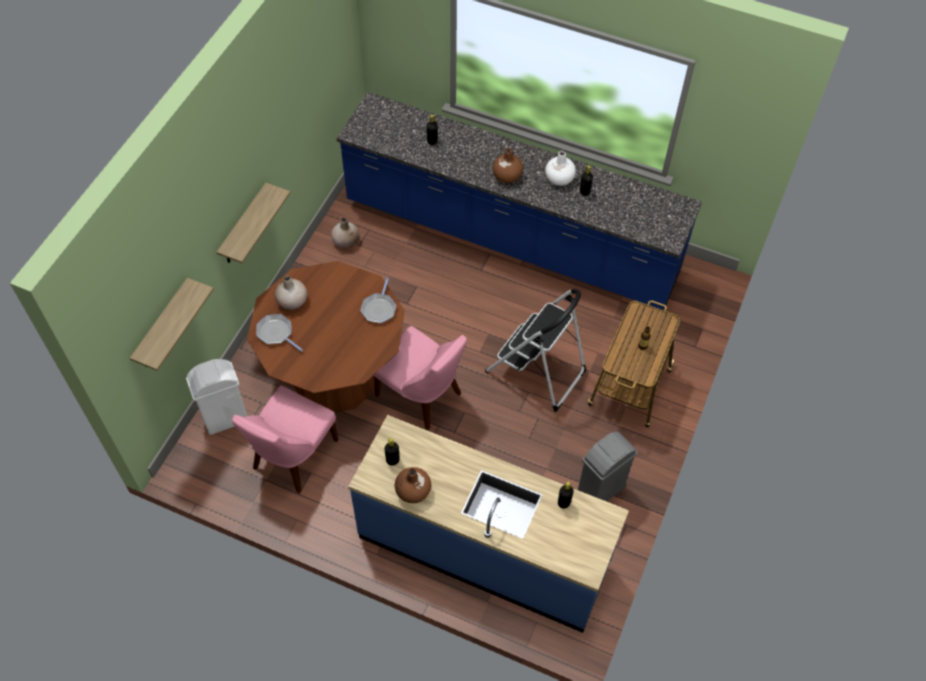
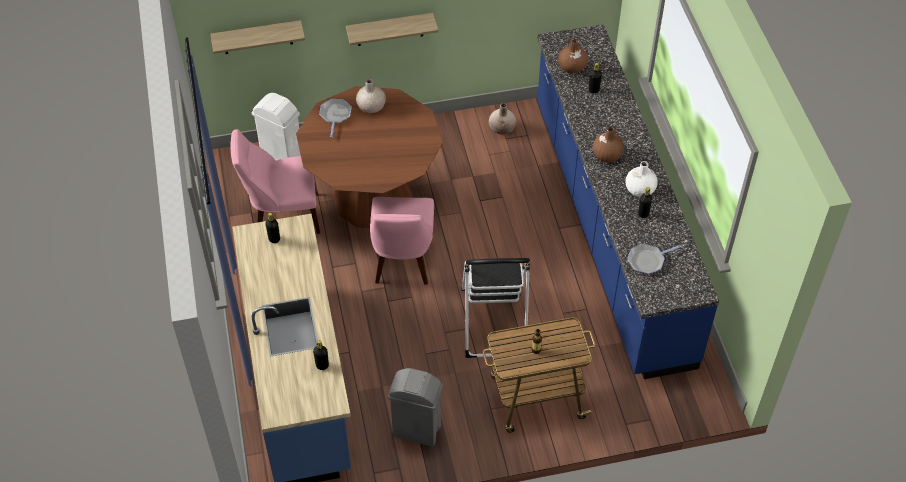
camera: 55 degrees right, 5 degrees down
(379, 308) = (411, 159): frying pan -> frying pan (647, 260)
(413, 491) = (257, 266): brown vase -> brown vase (571, 67)

